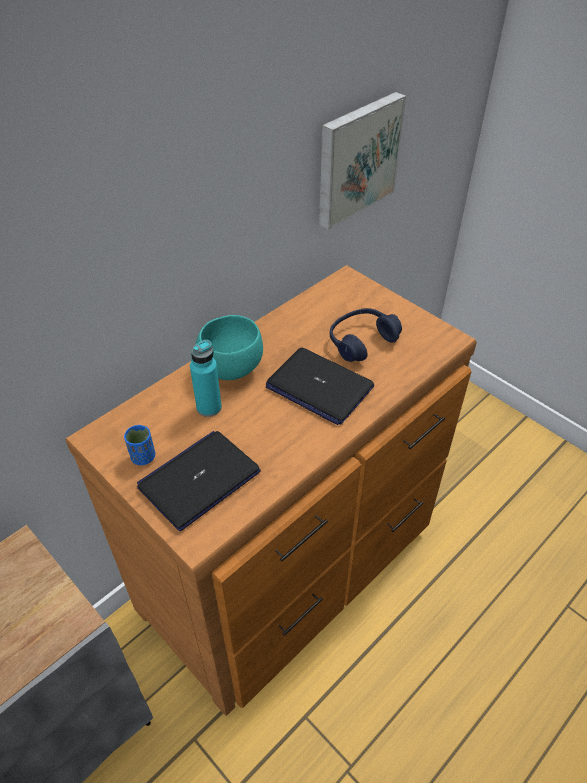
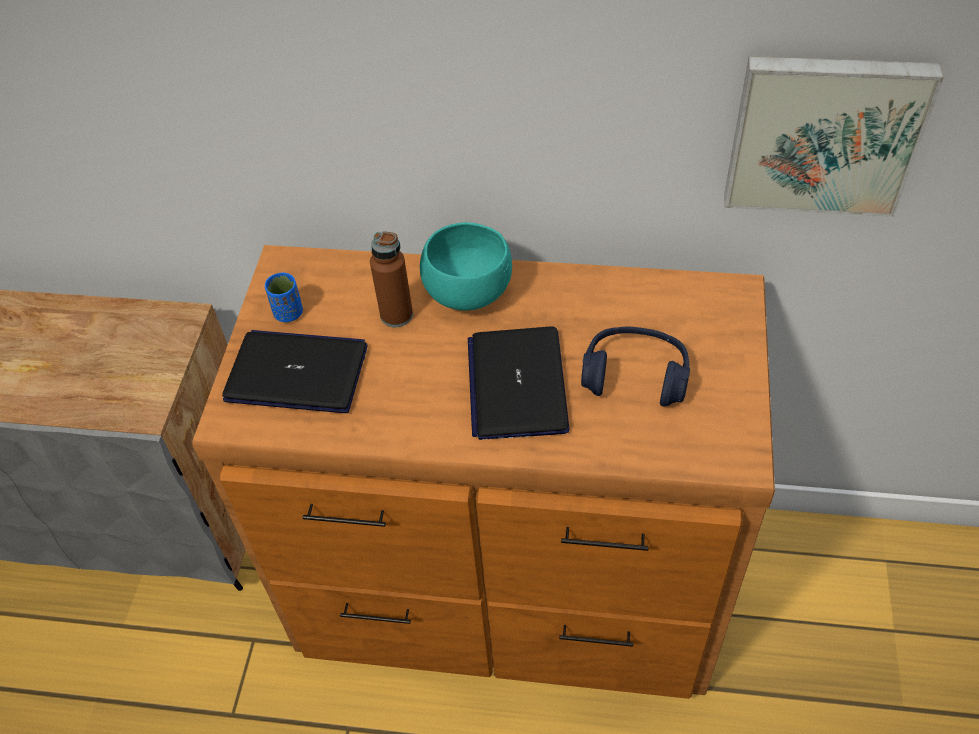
camera: 55 degrees right, 5 degrees up
(209, 407) = (396, 315): turquoise bottle -> brown bottle

